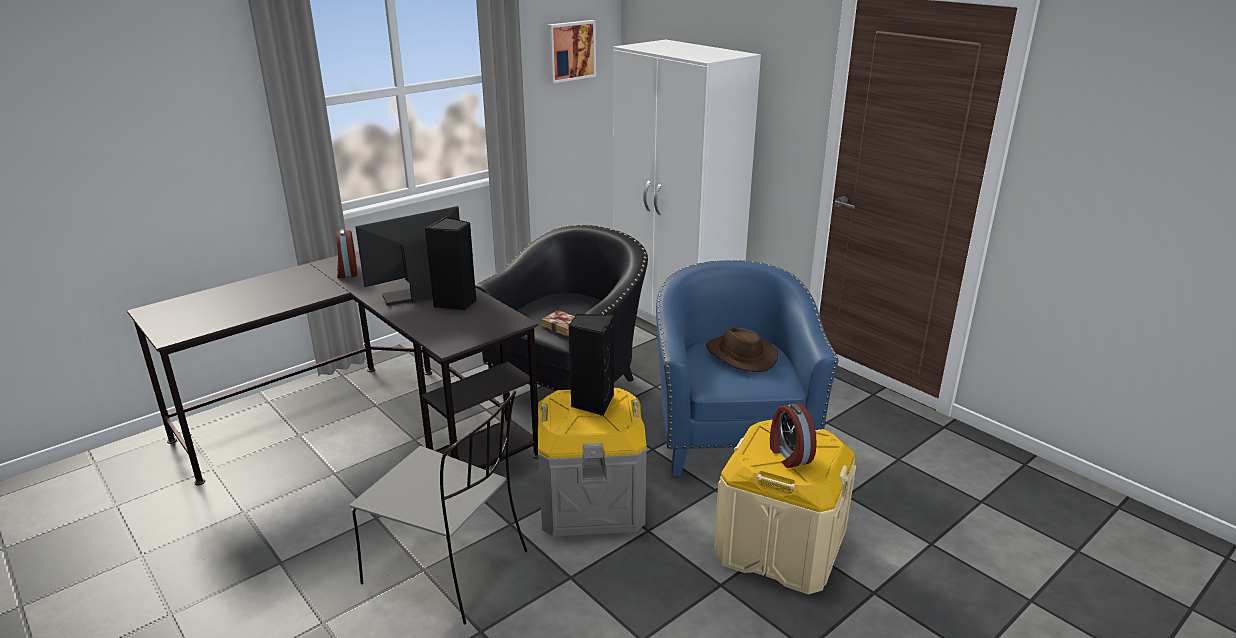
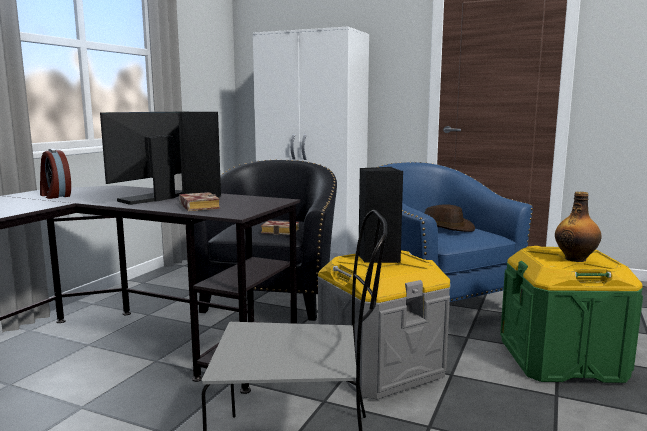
camera: 25 degrees left, 15 degrees down
(433, 322) = (197, 206): none -> book
(570, 51) = (204, 48): picture -> none
(780, 547) = (561, 359): beige storage box -> green storage box
(789, 455) = (575, 259): alarm clock -> bottle

